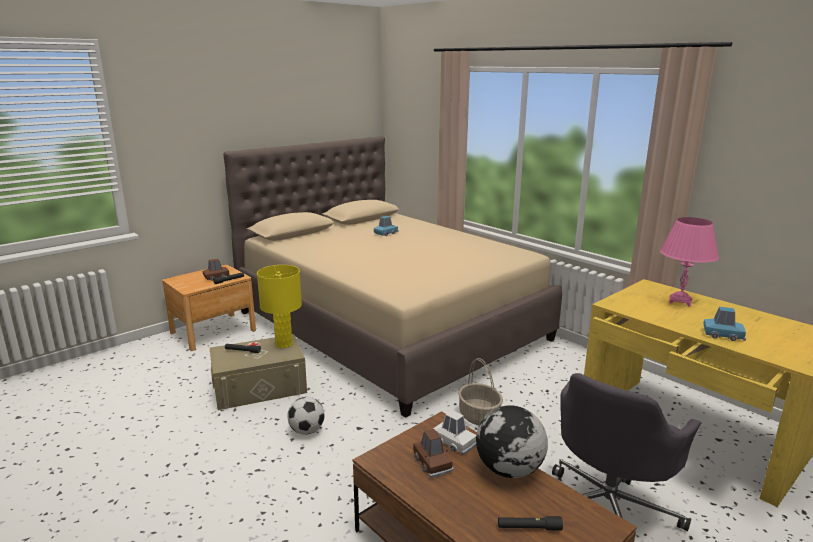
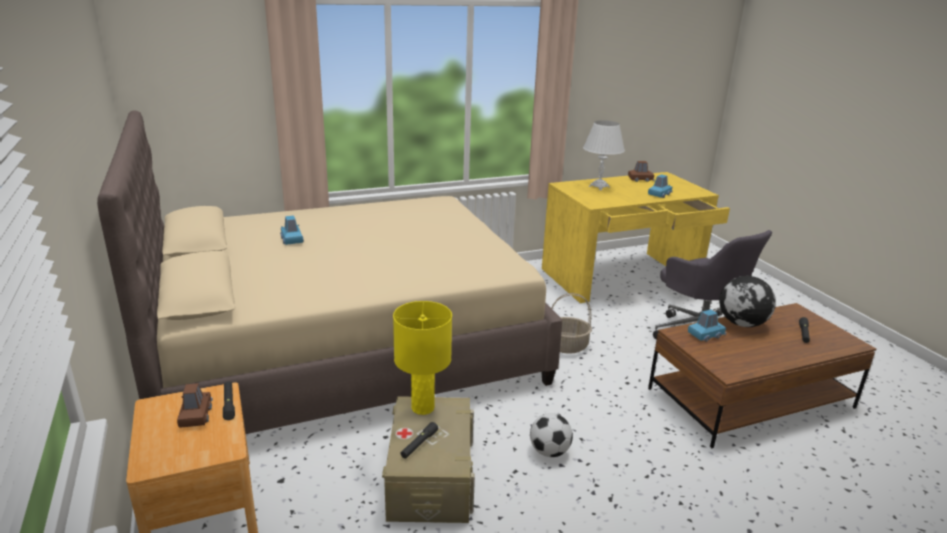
camera: 70 degrees left, 5 degrees up
(432, 463) = (733, 350): brown toy car -> brown toy car (640, 179)
(454, 442) = (706, 335): white toy car -> blue toy car
(680, 301) = (599, 187): pink table lamp -> white table lamp

